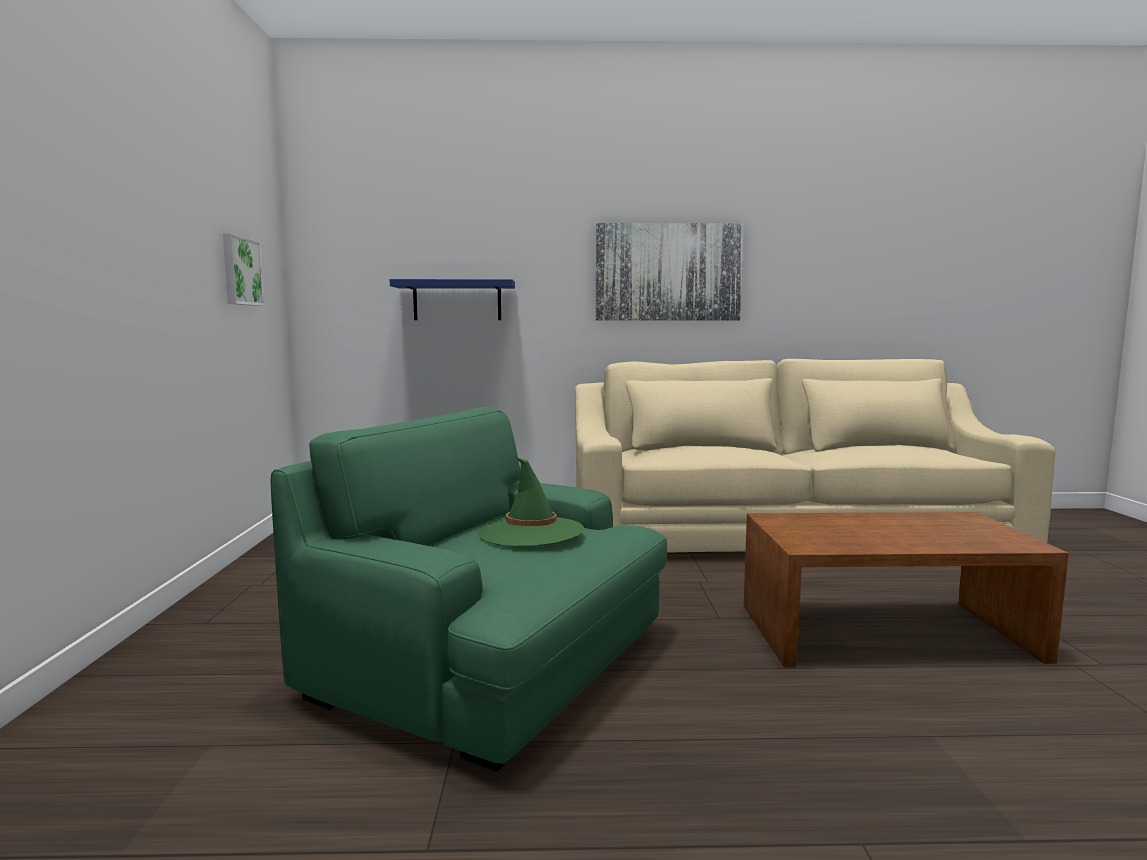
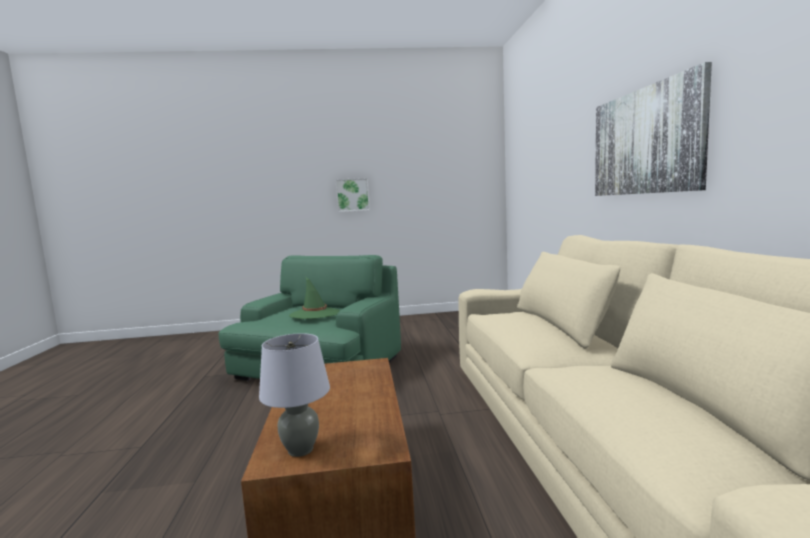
camera: 85 degrees right, 0 degrees up
(240, 271) = (449, 181): picture -> picture (352, 195)
(457, 301) = (545, 184): blue shelf -> none
(999, 537) = (301, 449): none -> grey table lamp

